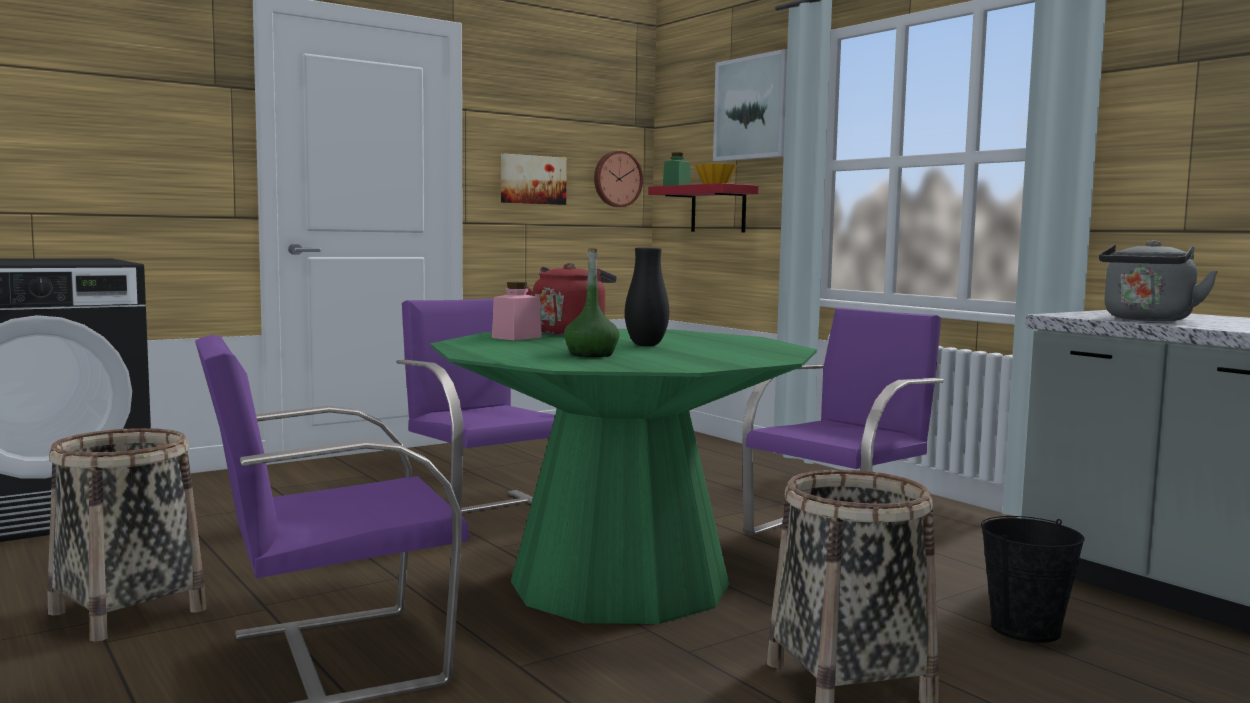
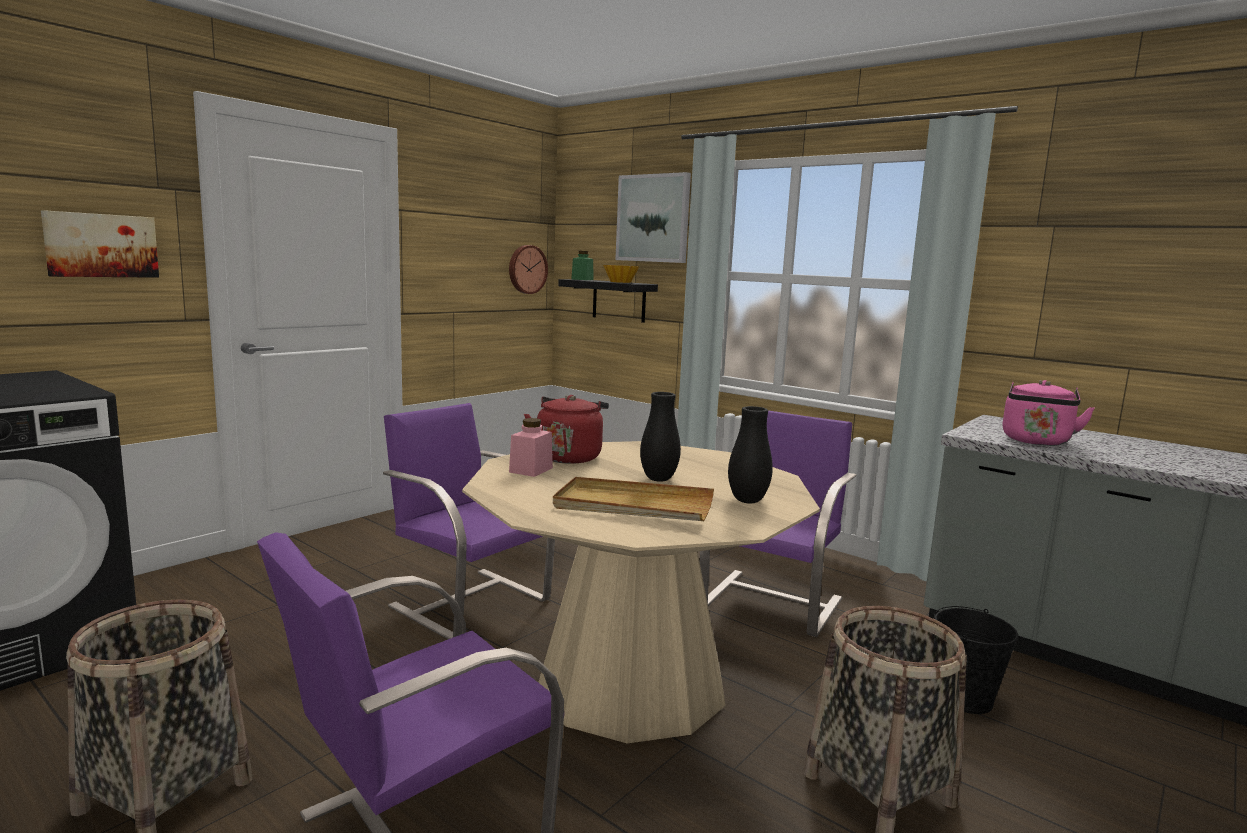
camera: 15 degrees left, 5 degrees up
(532, 179) = (459, 272): picture -> picture (101, 245)
(591, 354) = (633, 506): green bottle -> beige tray
(620, 582) = (630, 682): green dining table -> beige dining table
(718, 209) = (619, 300): red shelf -> black shelf
(724, 357) = (747, 501): none -> black vase
(1147, 319) = (1036, 442): grey kettle -> pink kettle

